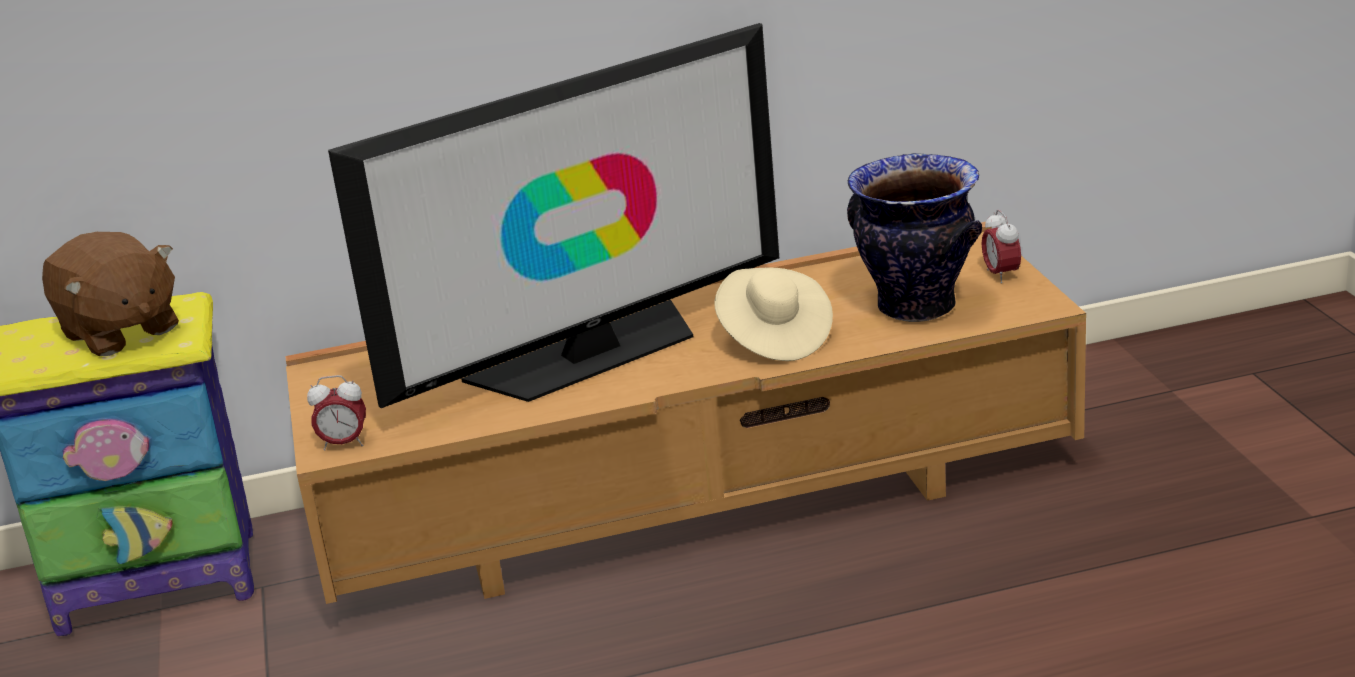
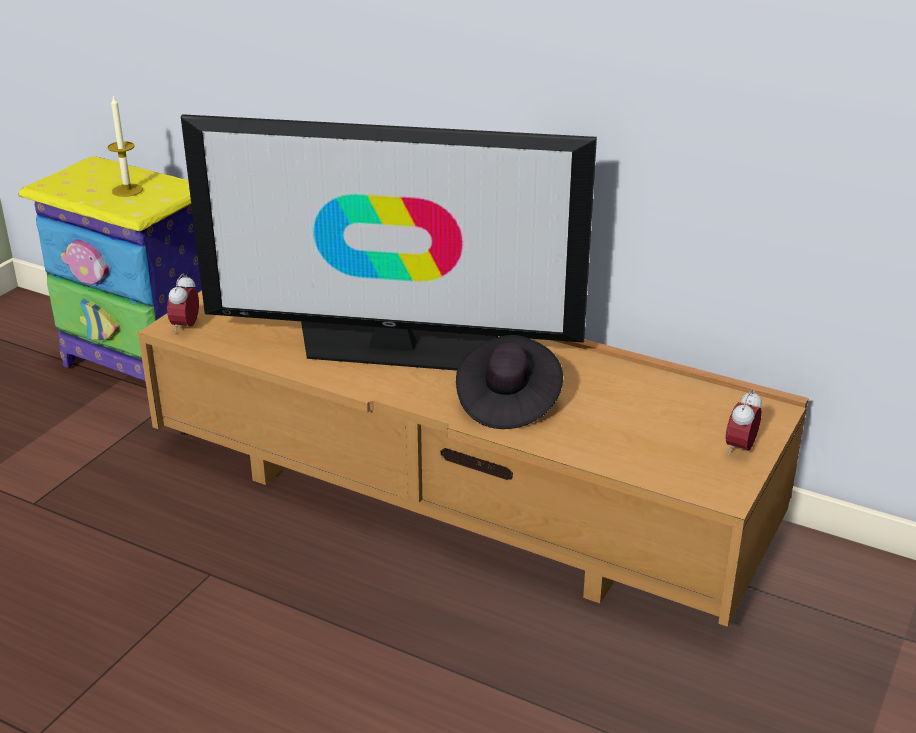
camera: 40 degrees right, 5 degrees up
(120, 332) = (127, 190): brown plush toy -> candle
(344, 444) = (186, 327): alarm clock -> alarm clock turned 60 degrees clockwise
(773, 338) = (507, 402): beige hat -> black hat
(915, 308) = (634, 437): vase -> none

